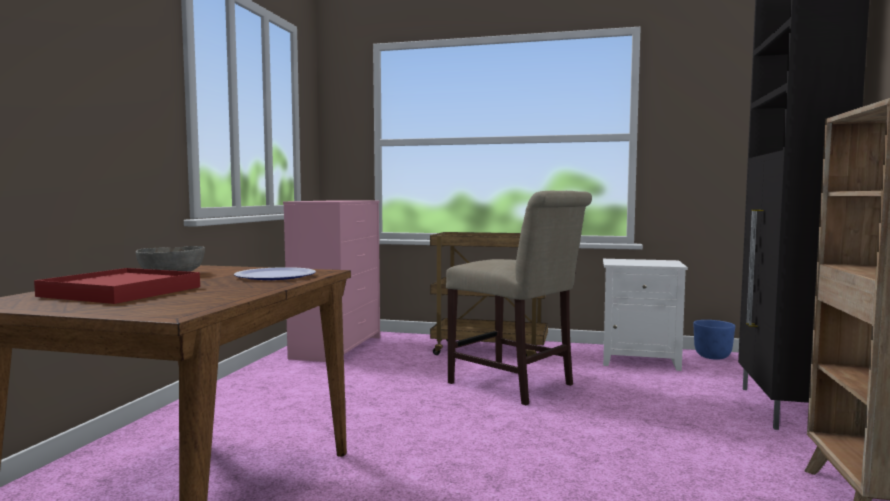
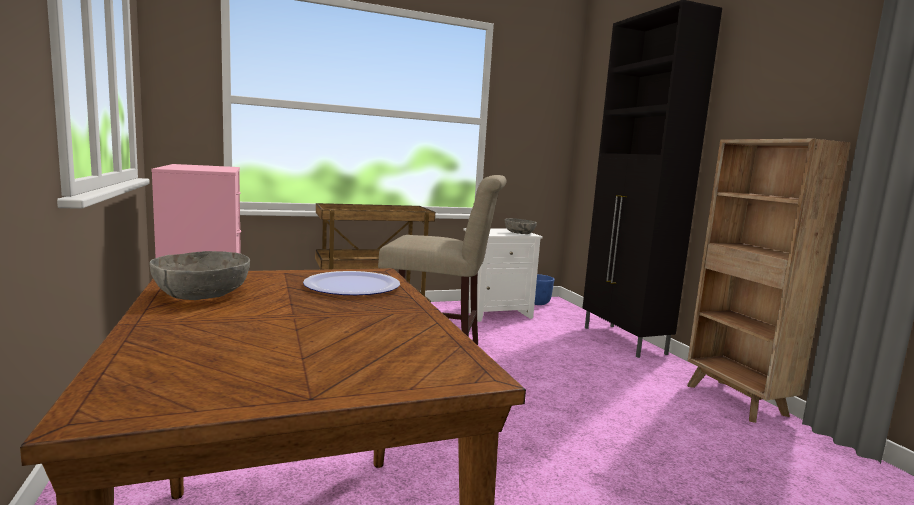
camera: 35 degrees left, 5 degrees up
(121, 292) = (255, 341): red tray -> none
(662, 264) = (519, 233): none -> grey bowl

